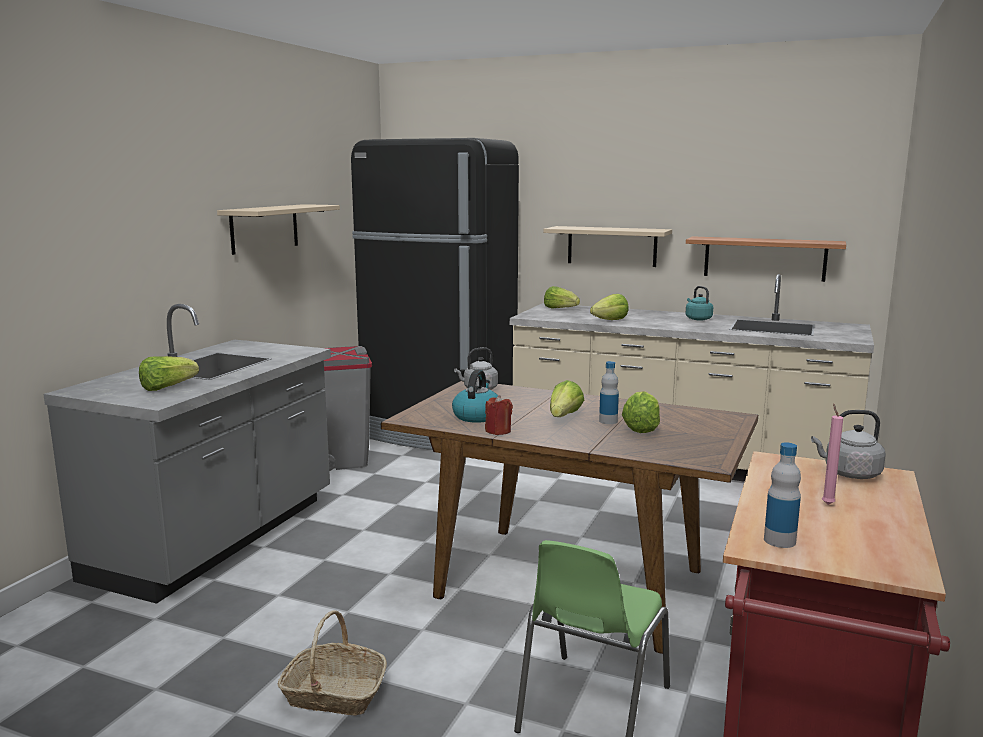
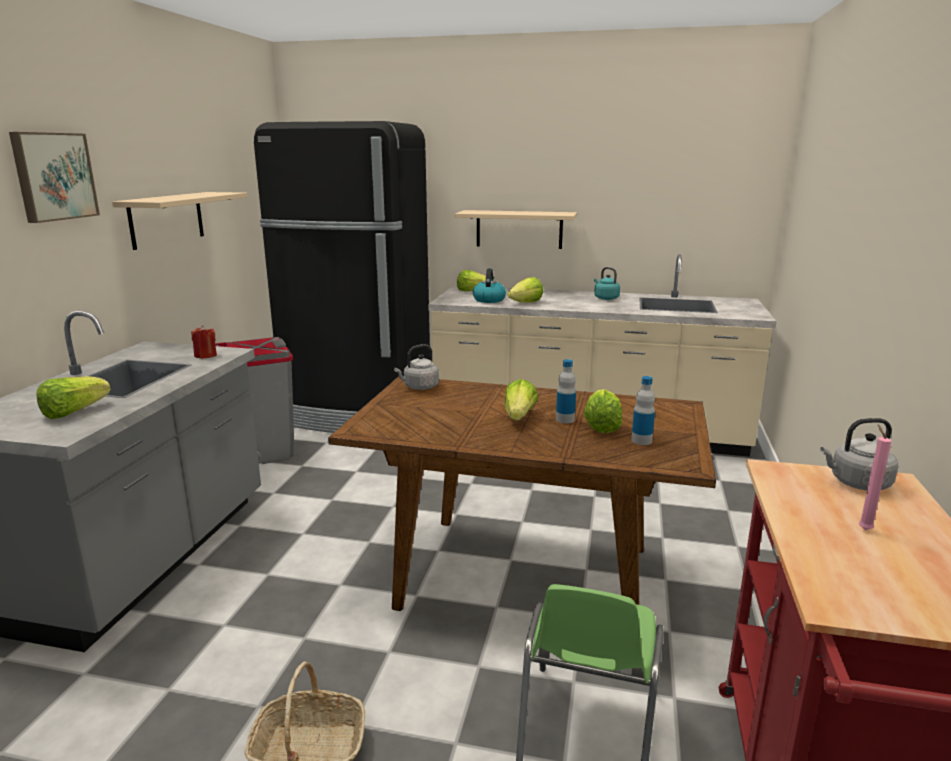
camera: 10 degrees left, 5 degrees up
(169, 187) = (53, 176): none -> picture
(477, 416) = (429, 422): kettle -> kettle (489, 300)
(498, 431) = (458, 440): red candle -> red candle (205, 355)
(764, 258) = (663, 239): shelf -> none
(779, 540) = (851, 592): bottle -> bottle (641, 440)

